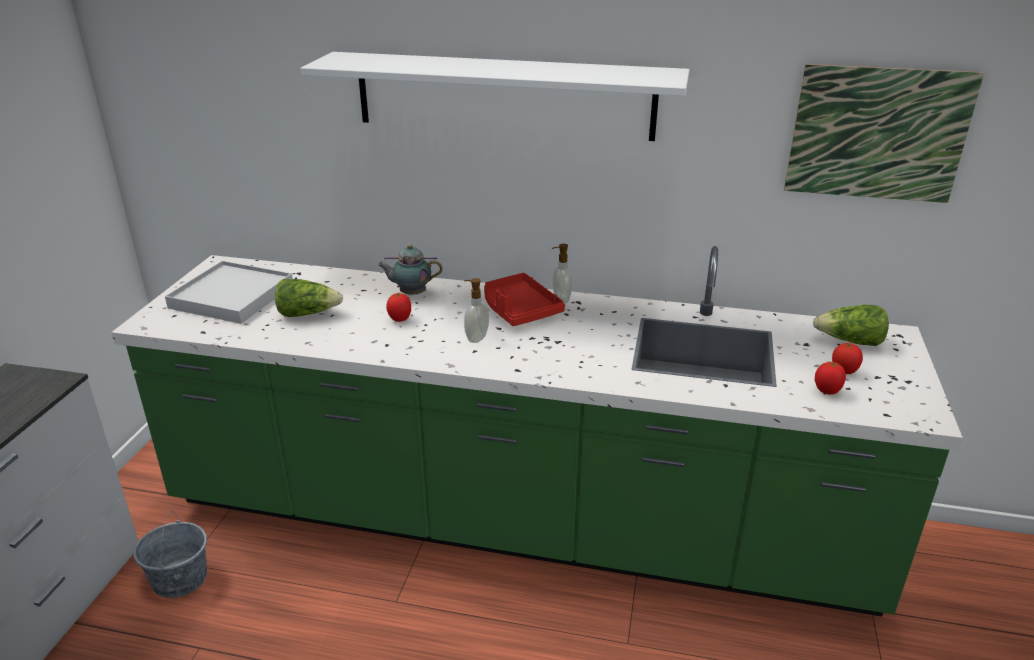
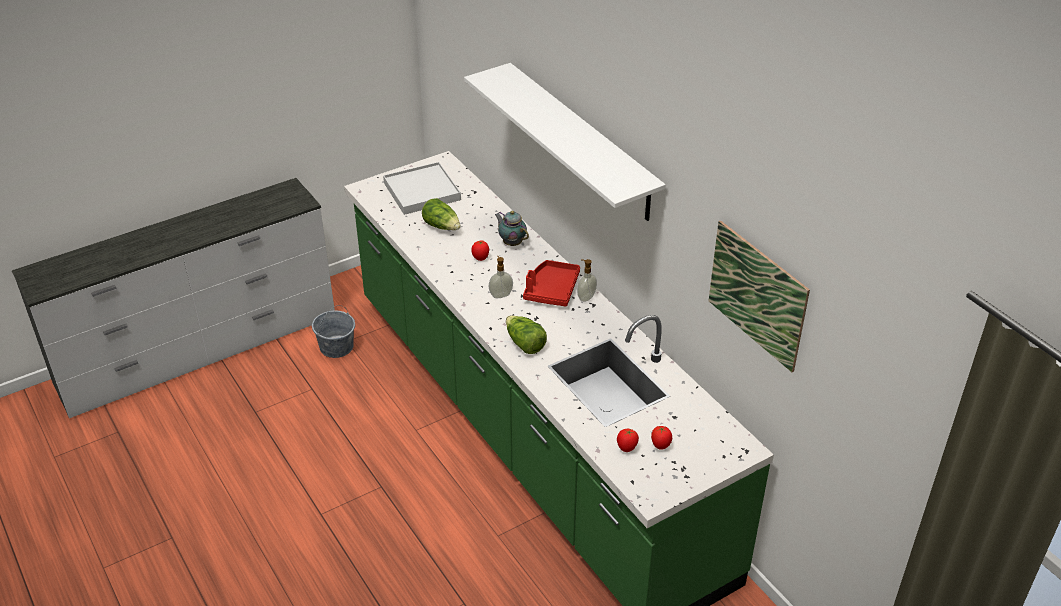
camera: 45 degrees right, 10 degrees up
(850, 341) = (705, 433): lettuce -> lettuce (524, 343)

